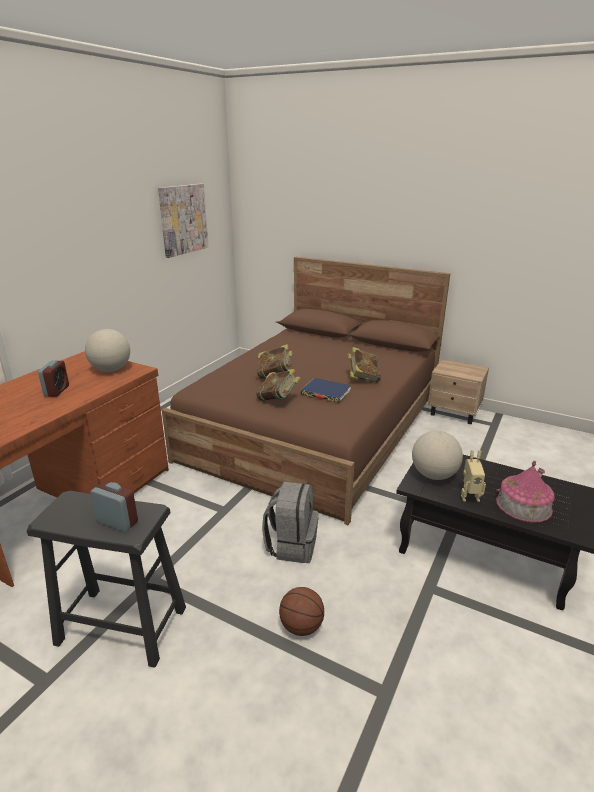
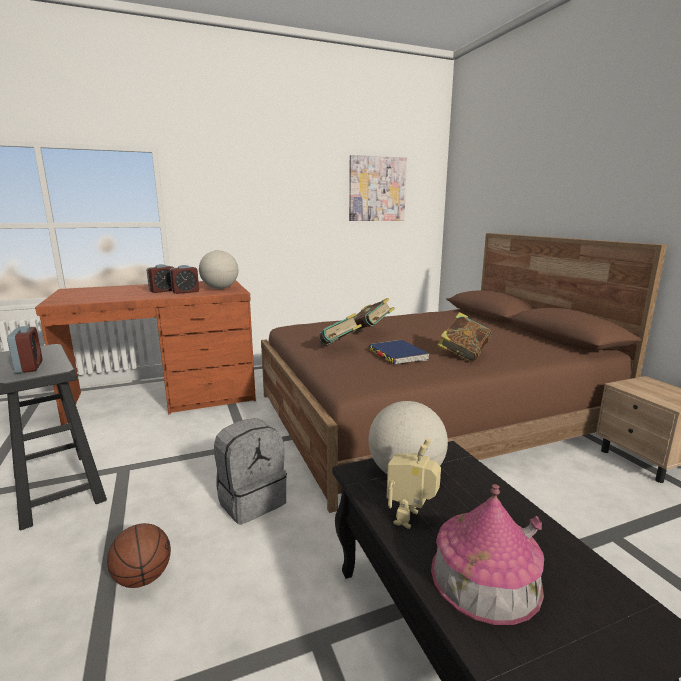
camera: 40 degrees right, 10 degrees down
(88, 385) = (185, 292): none -> alarm clock
(469, 496) = (411, 519): toy robot -> toy robot turned 75 degrees clockwise

